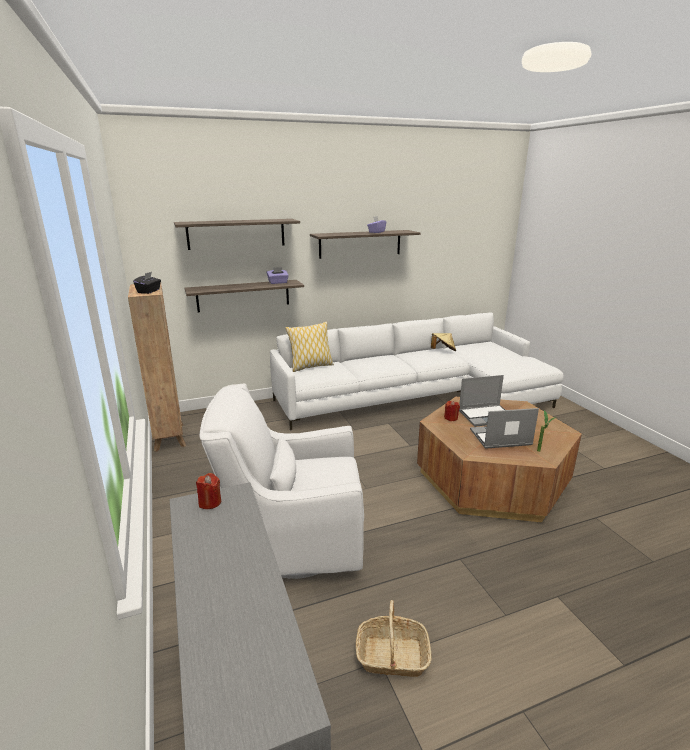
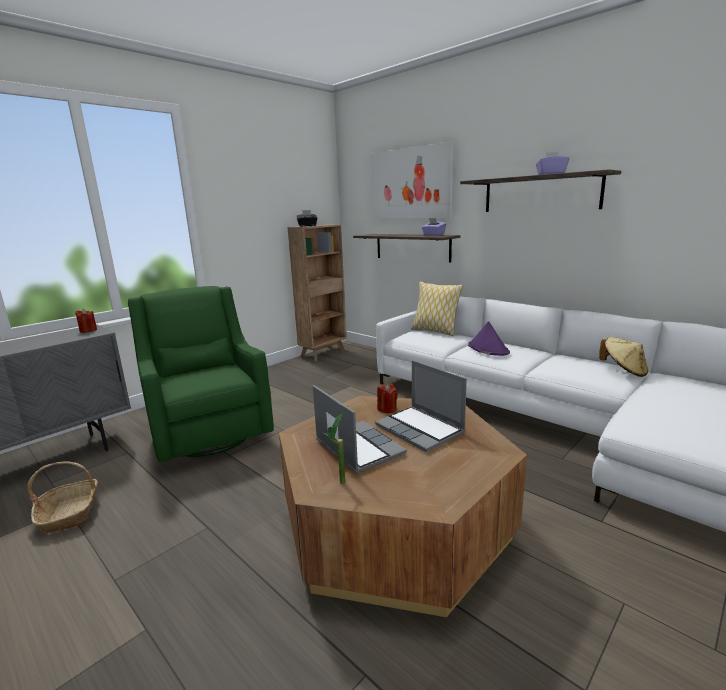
camera: 65 degrees right, 5 degrees down
(236, 234) = (410, 184): shelf -> picture
(292, 542) = (209, 432): white armchair -> green armchair
(374, 364) = (487, 349): none -> purple hat

